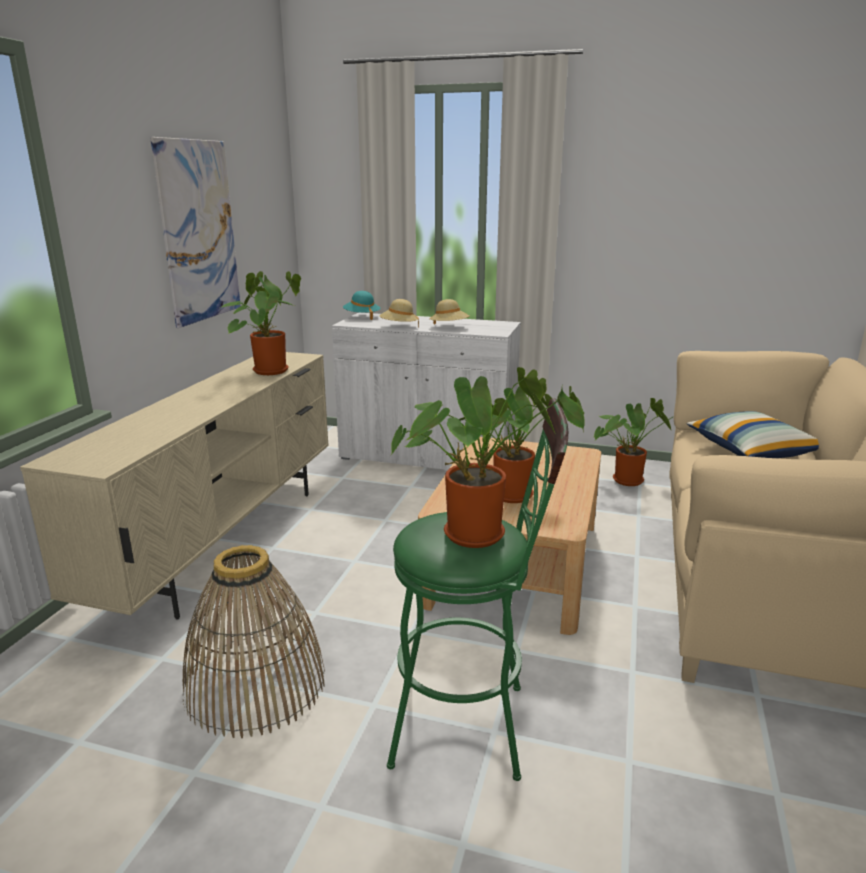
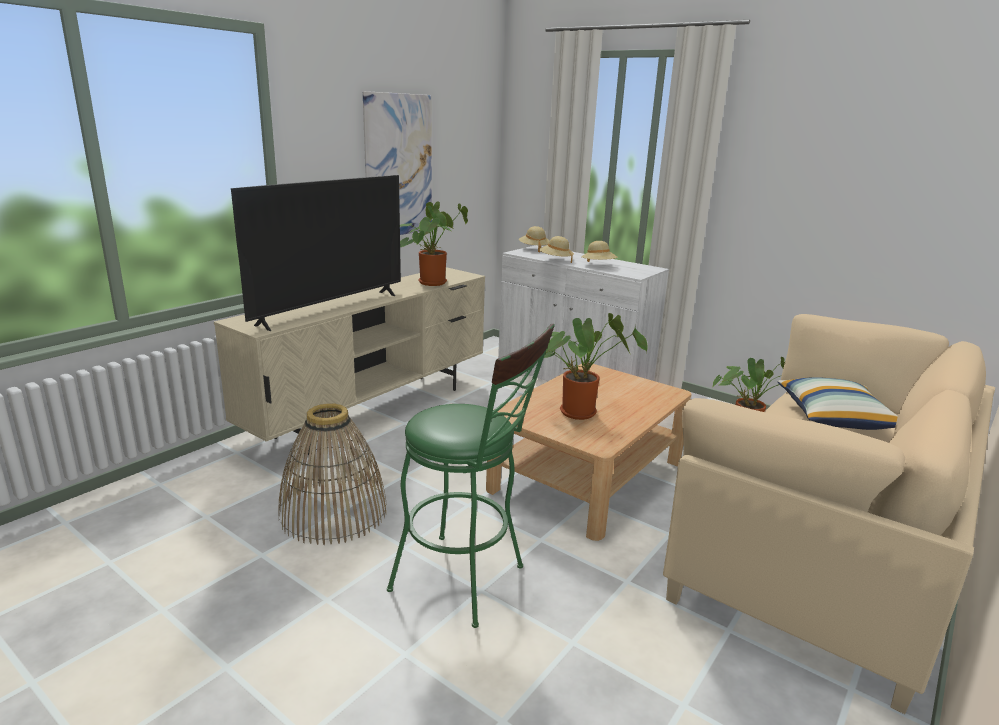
camera: 20 degrees right, 0 degrees up
(174, 423) = (330, 309): none -> television
(361, 317) = (534, 249): turquoise hat -> beige hat
(479, 532) = (474, 421): potted plant -> none

